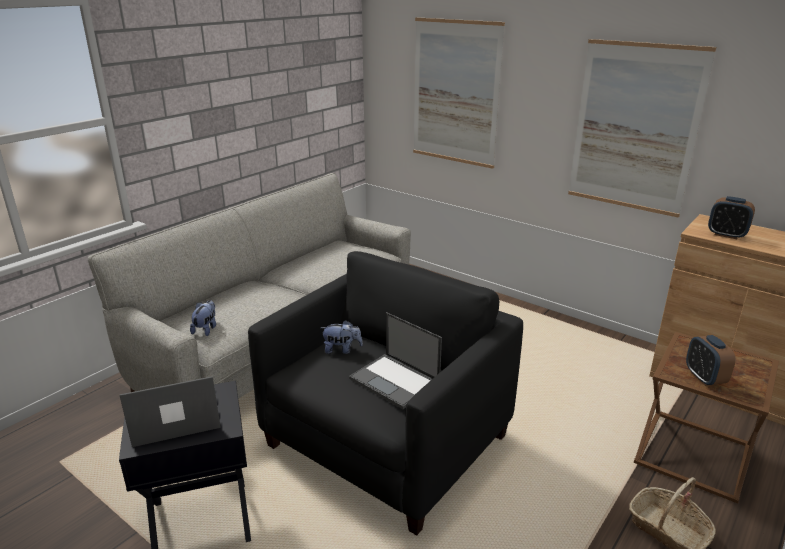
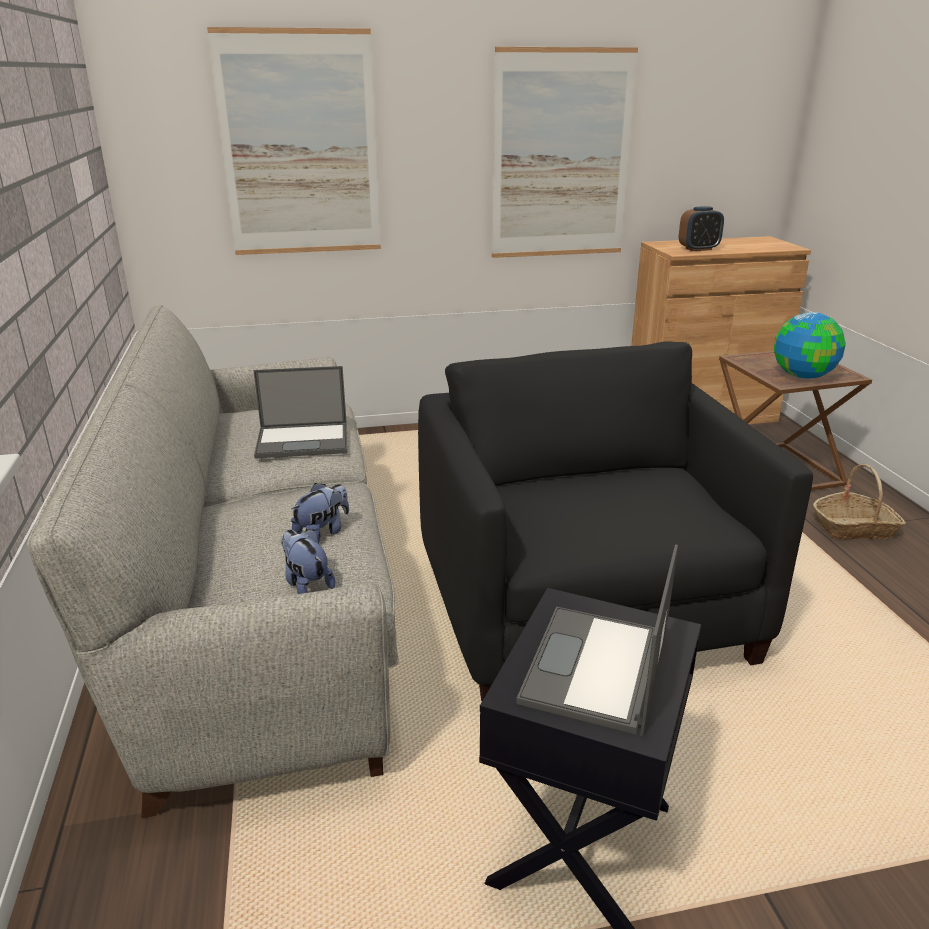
camera: 50 degrees left, 0 degrees up
(342, 350) = (536, 502): plush toy -> plush toy (322, 533)
(395, 381) = (653, 495): laptop -> laptop (304, 440)
(704, 378) = (803, 376): alarm clock -> globe

